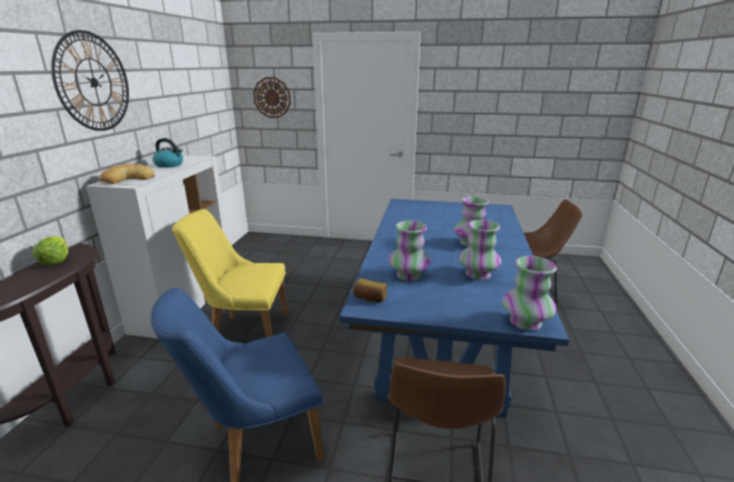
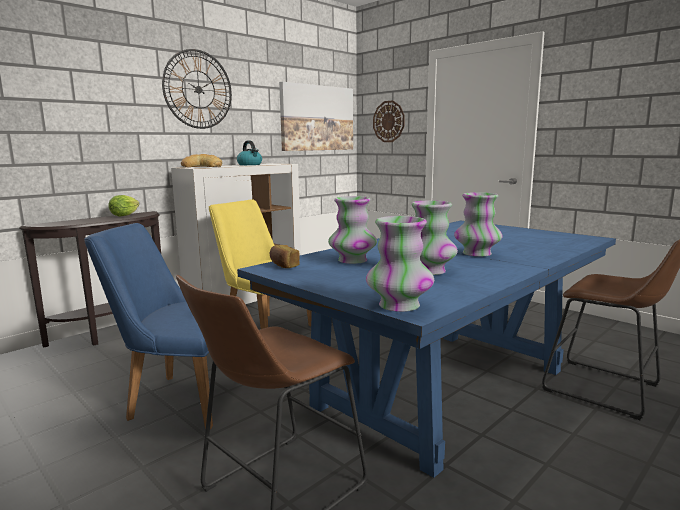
camera: 35 degrees right, 10 degrees down
(203, 97) = (317, 118): none -> picture

